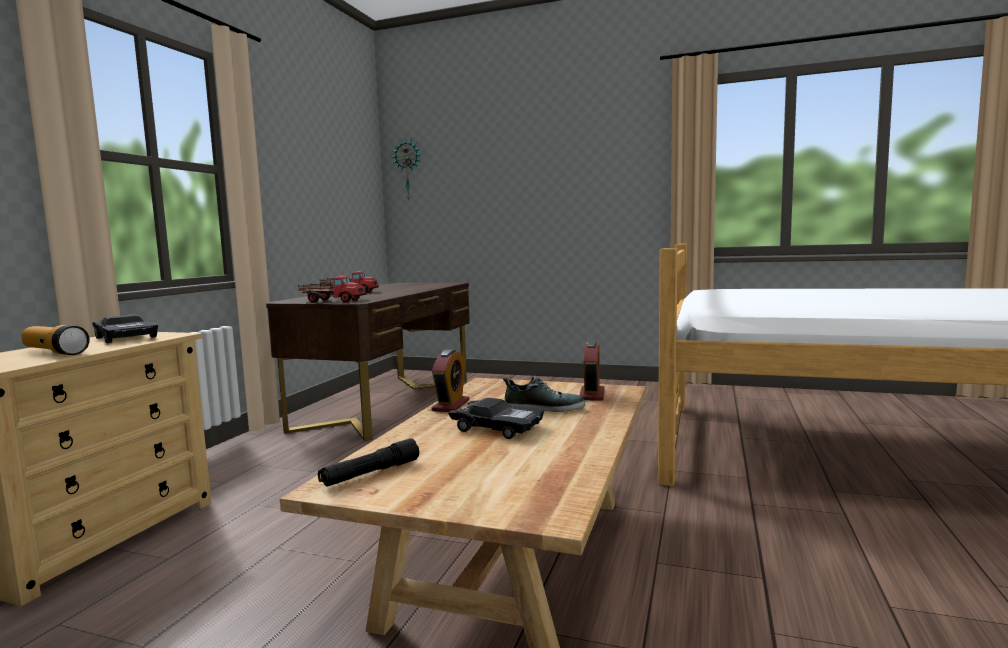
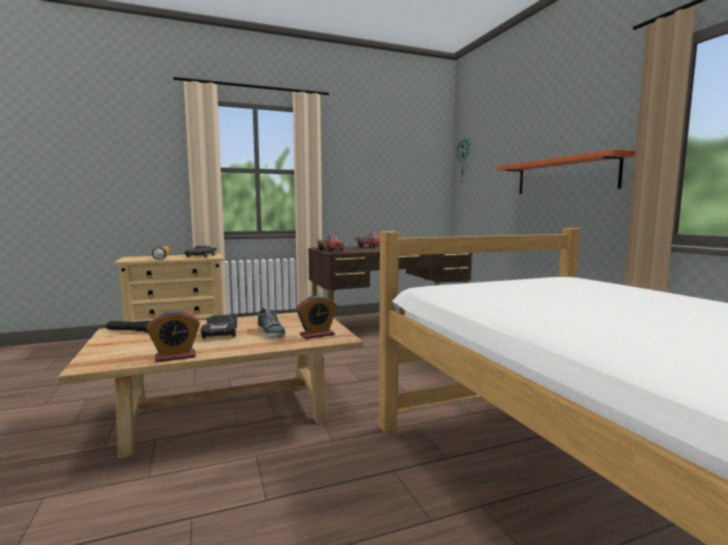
camera: 50 degrees right, 0 degrees up
(451, 405) = (254, 318): alarm clock -> alarm clock (175, 357)
(579, 194) = (564, 176): none -> orange shelf

